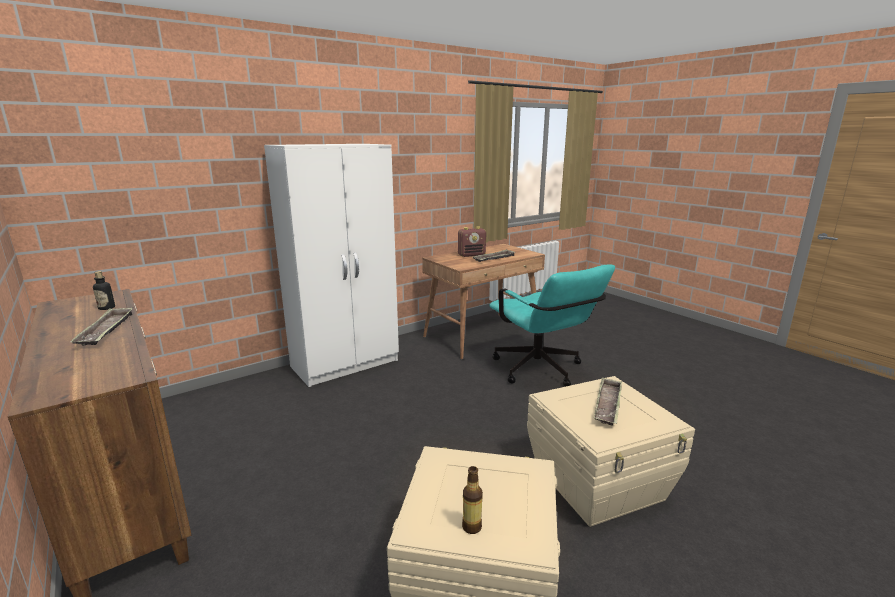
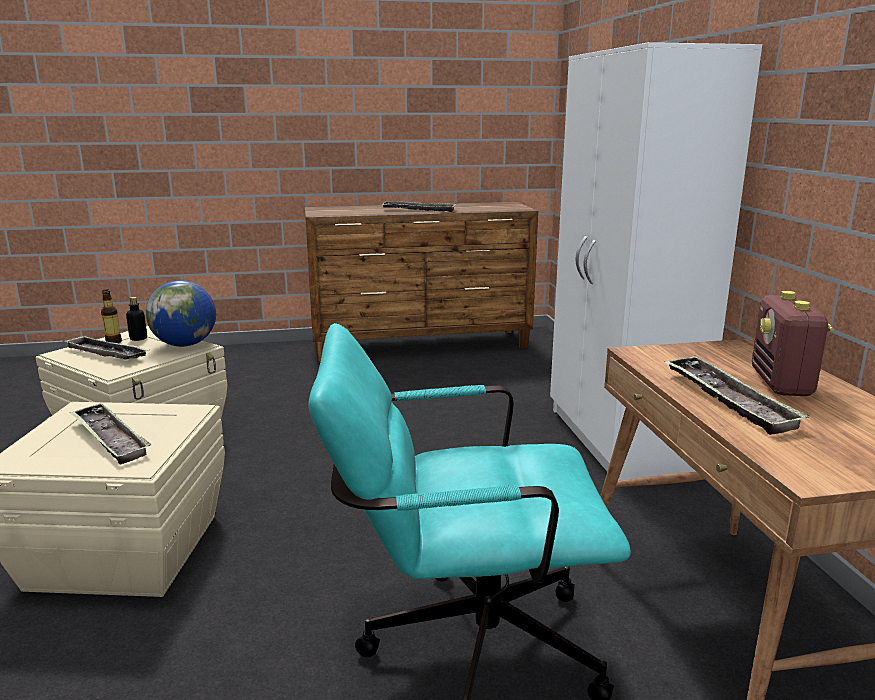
camera: 115 degrees right, 0 degrees up
(106, 308) = (479, 209): bottle -> bottle (138, 338)
(441, 466) = (185, 345): none -> globe
(504, 506) = (106, 353): none -> tray

